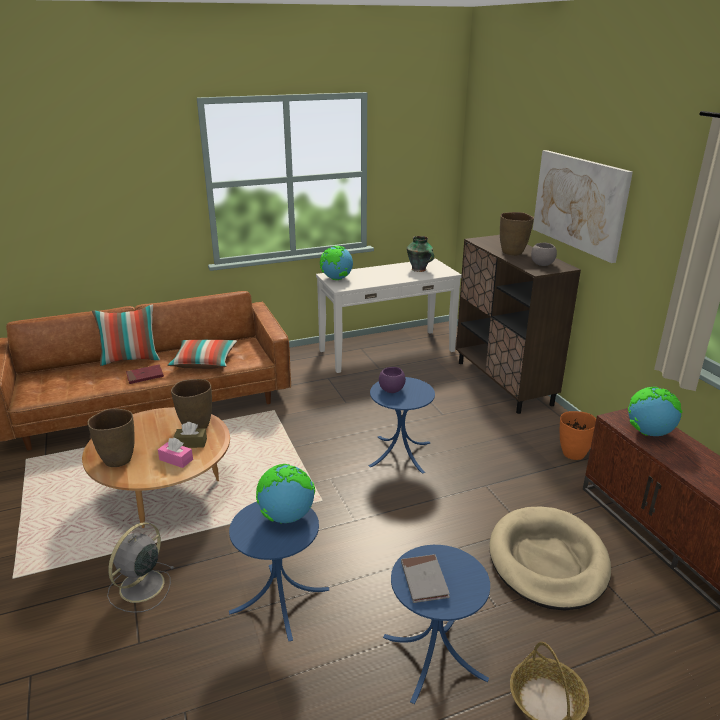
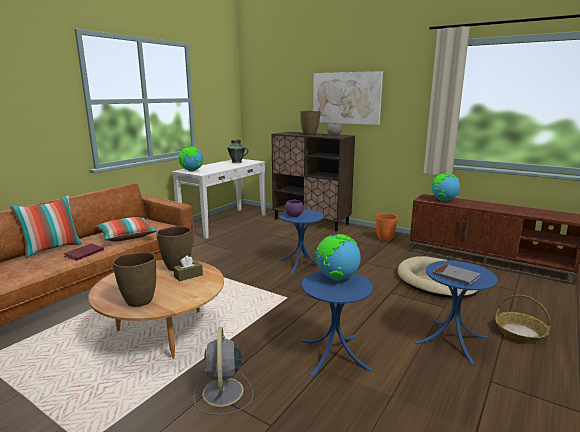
camera: 35 degrees left, 10 degrees down
(176, 460) = (191, 286): pink tissue box -> none

